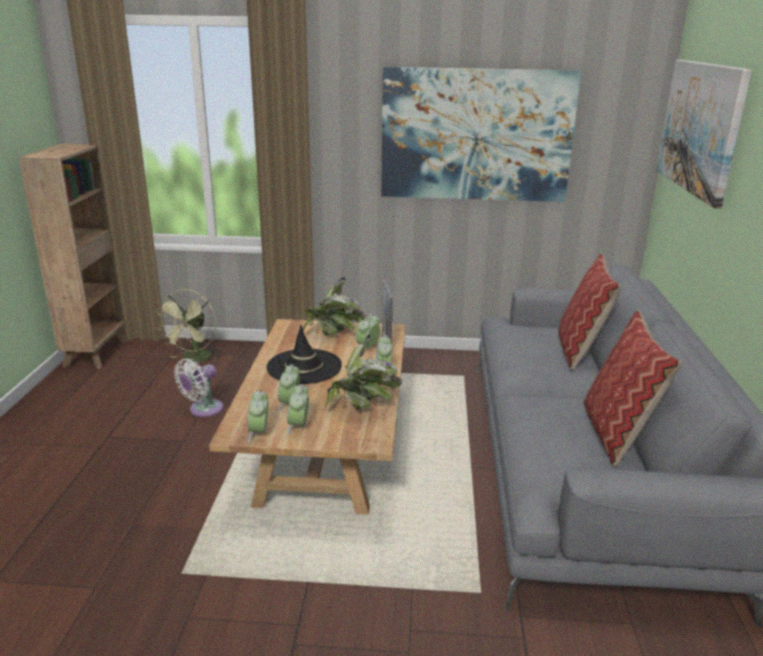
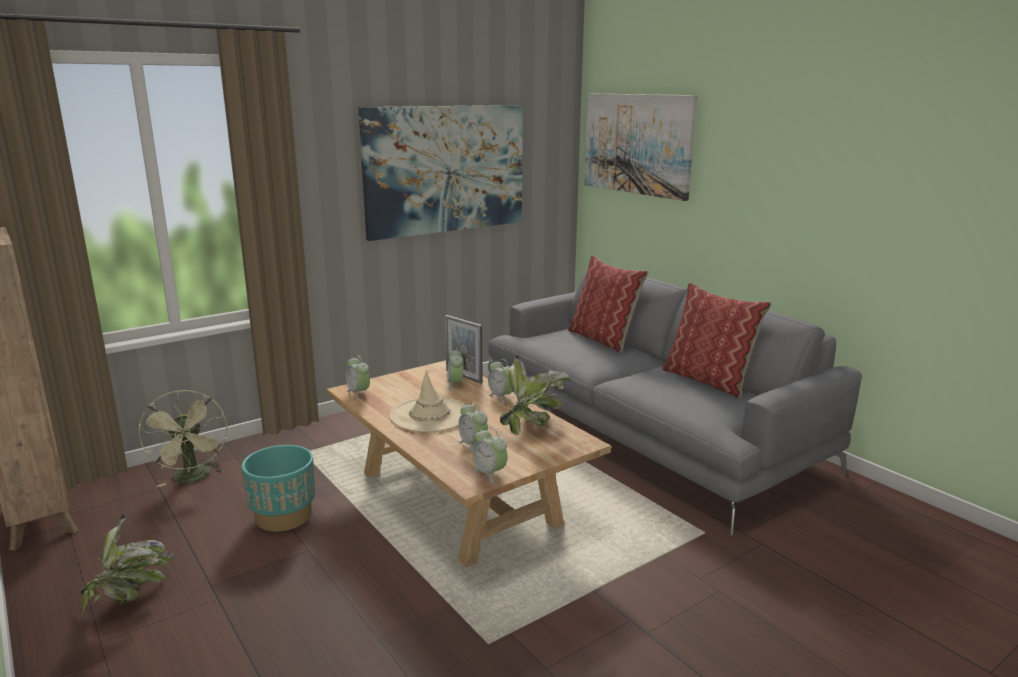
camera: 40 degrees left, 5 degrees down
(203, 410) = (284, 517): white fan -> turquoise planter
(299, 426) = (511, 456): alarm clock -> alarm clock (358, 393)
(304, 367) = (430, 415): black hat -> beige hat
(333, 335) = (407, 385): potted plant -> potted plant (129, 598)

